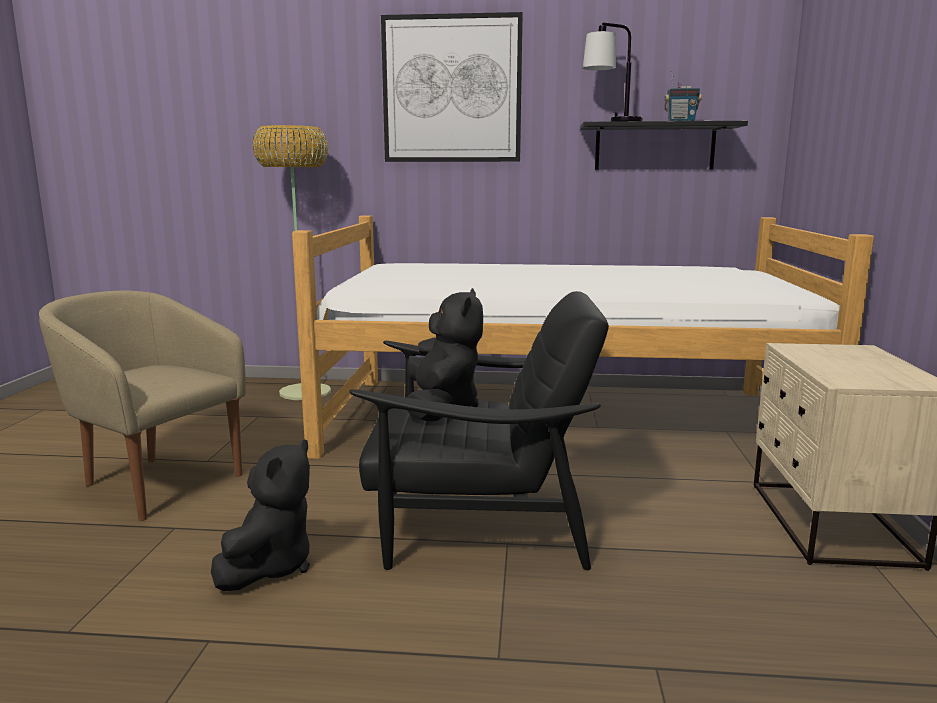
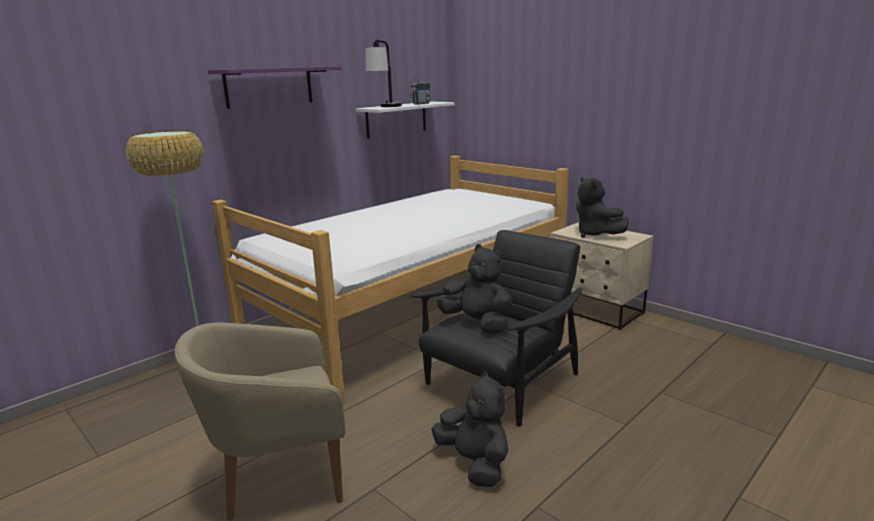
camera: 50 degrees left, 5 degrees up
(452, 89) = (269, 86): picture -> purple shelf
(654, 147) = (396, 119): black shelf -> white shelf
(838, 362) = (595, 234): none -> black plush toy

